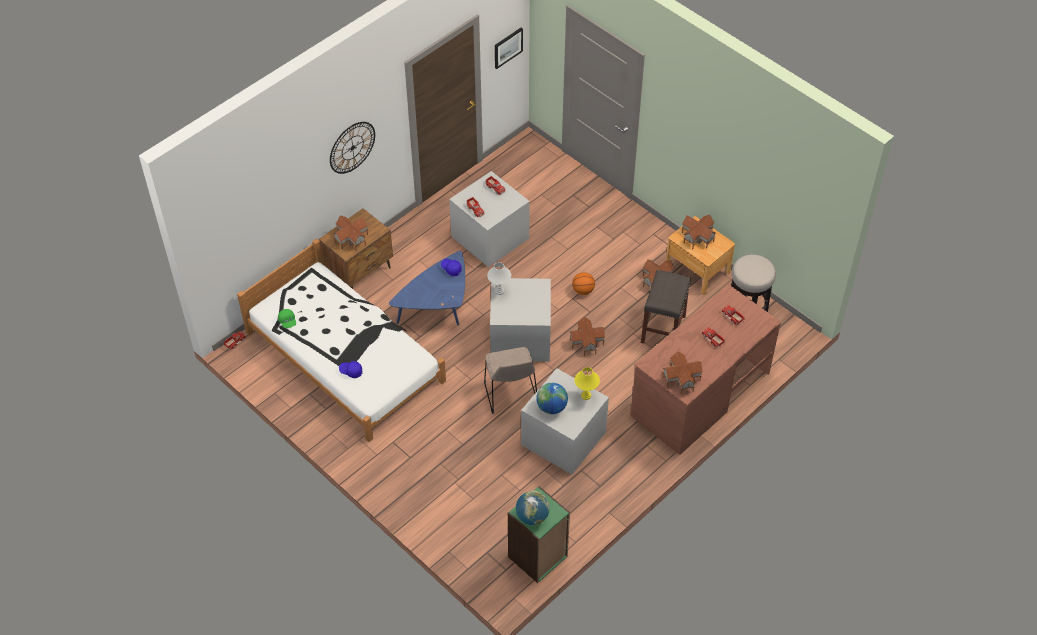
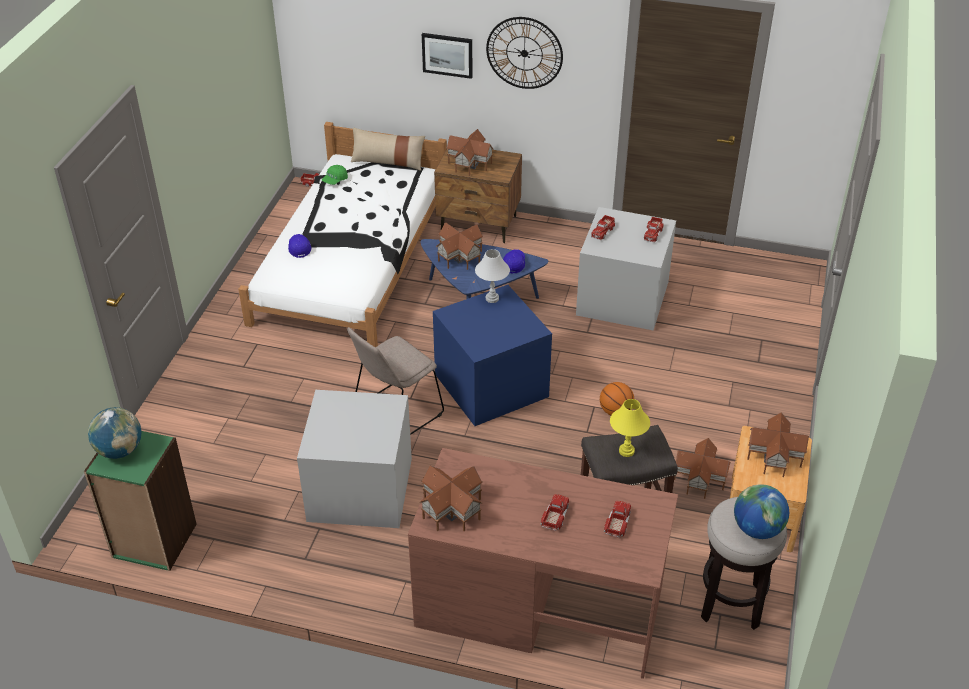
camera: 60 degrees right, 10 degrees down
(288, 283) = (388, 161): none -> beige pillow
(508, 47) = (817, 100): picture -> picture (447, 55)
(521, 338) = (490, 386): grey storage box -> blue storage box
(551, 407) = (338, 415): globe -> globe (757, 529)
(586, 342) = (534, 448): toy house -> toy house (460, 255)
(586, 396) = (380, 440): yellow table lamp -> yellow table lamp (626, 451)

